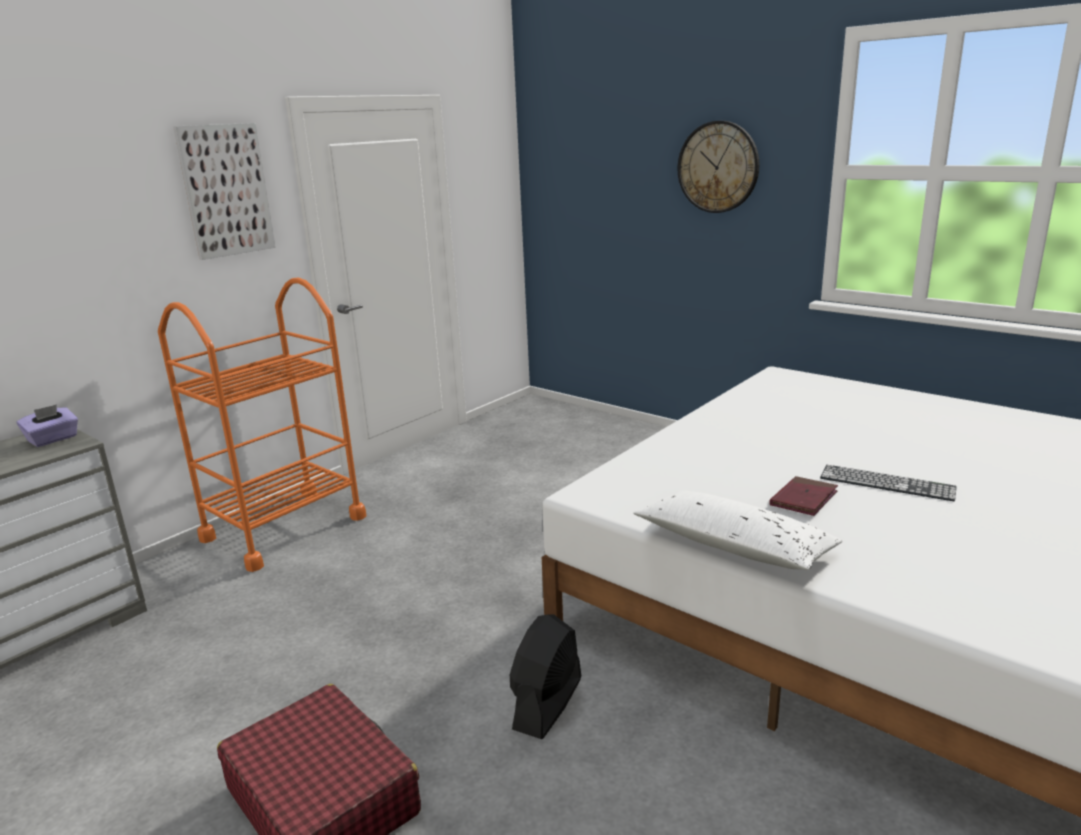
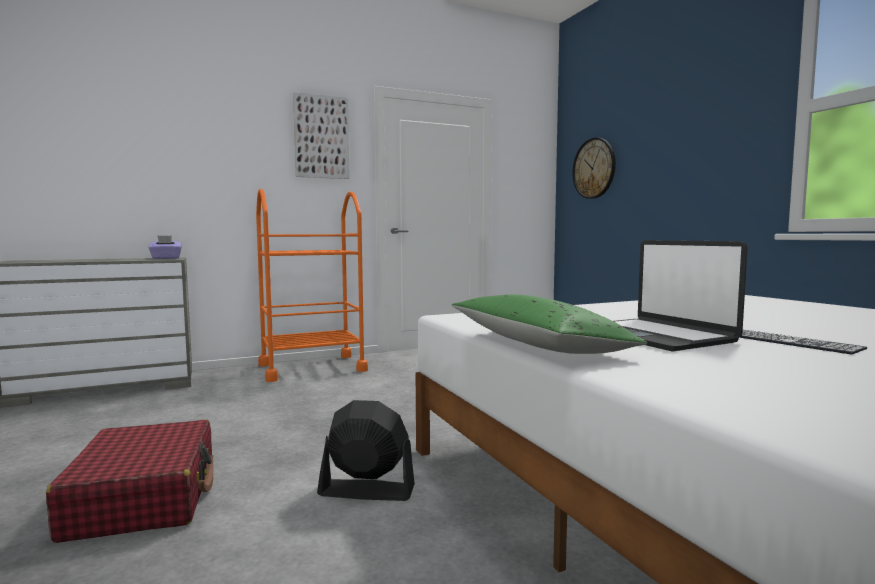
camera: 25 degrees right, 15 degrees down
(547, 703) = (366, 490): black fan -> black fan turned 45 degrees clockwise
(718, 167) = (695, 128): wall clock -> wall clock (594, 168)
(734, 546) = (537, 345): white pillow -> green pillow
(803, 499) = (656, 336): red book -> laptop

